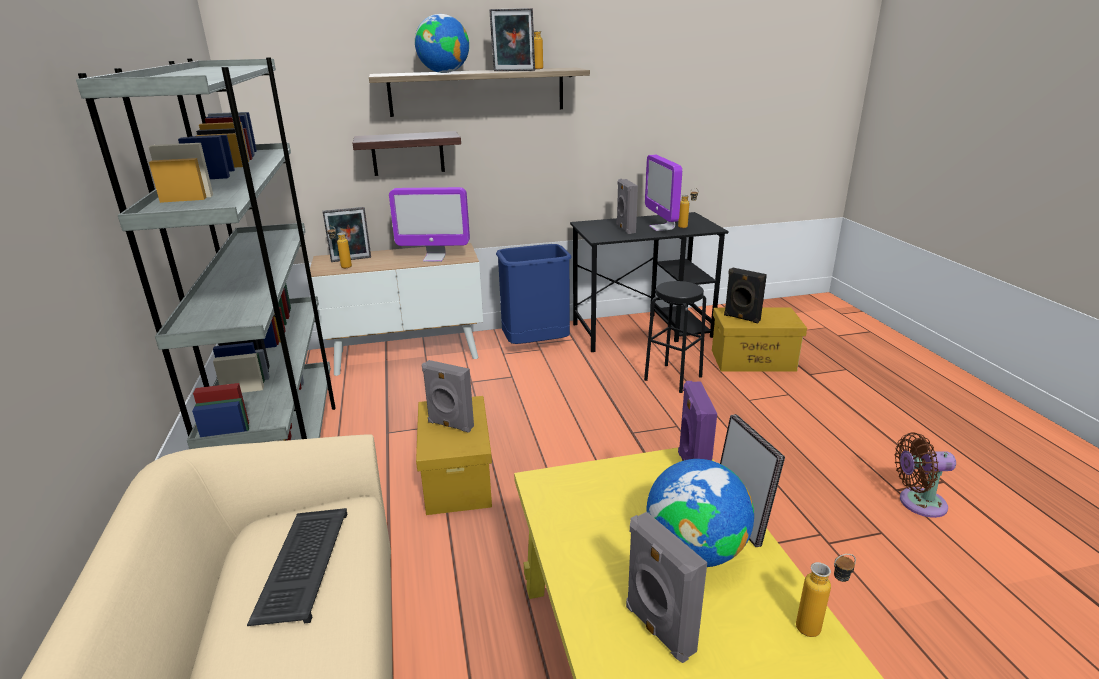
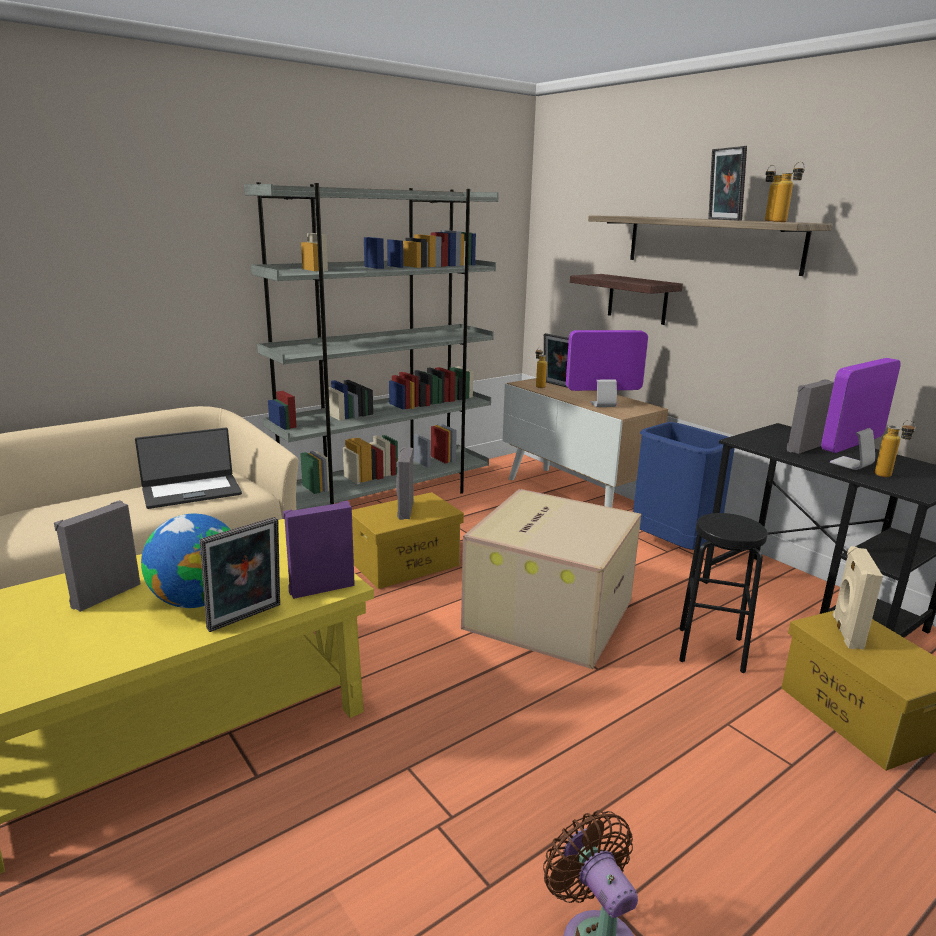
camera: 65 degrees right, 5 degrees down
(302, 564) = (191, 491): keyboard -> laptop
(434, 258) = (603, 405): monitor -> monitor turned 105 degrees clockwise
(444, 72) = (661, 217): globe -> none
(593, 424) = (548, 612): none -> cardboard box
(741, 318) = (846, 632): black speaker -> beige speaker
(818, 627) = (101, 665): bottle -> bottle (784, 222)

